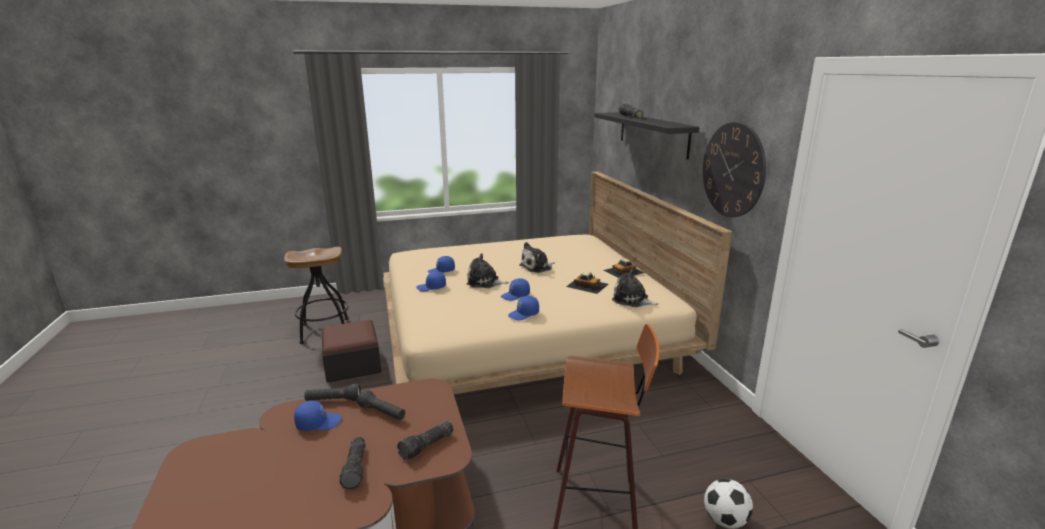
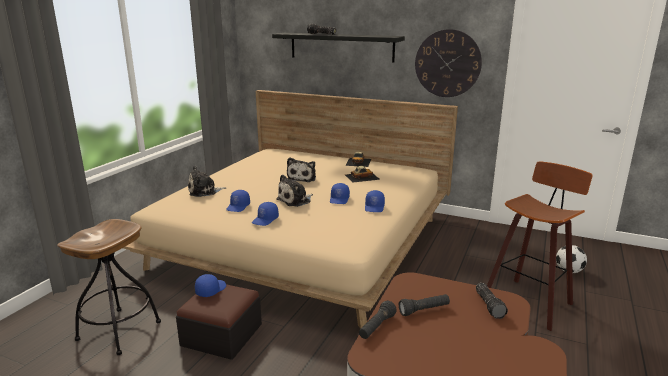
camera: 50 degrees left, 0 degrees up
(318, 422) = (405, 343): blue cap -> blue cap (210, 290)
(356, 468) = (493, 342): flashlight -> none
(632, 300) = (404, 175): plush toy -> plush toy (204, 191)

